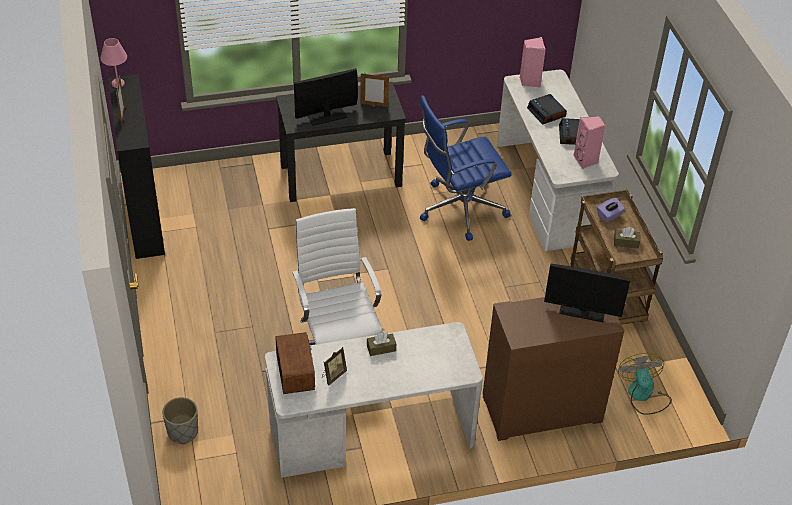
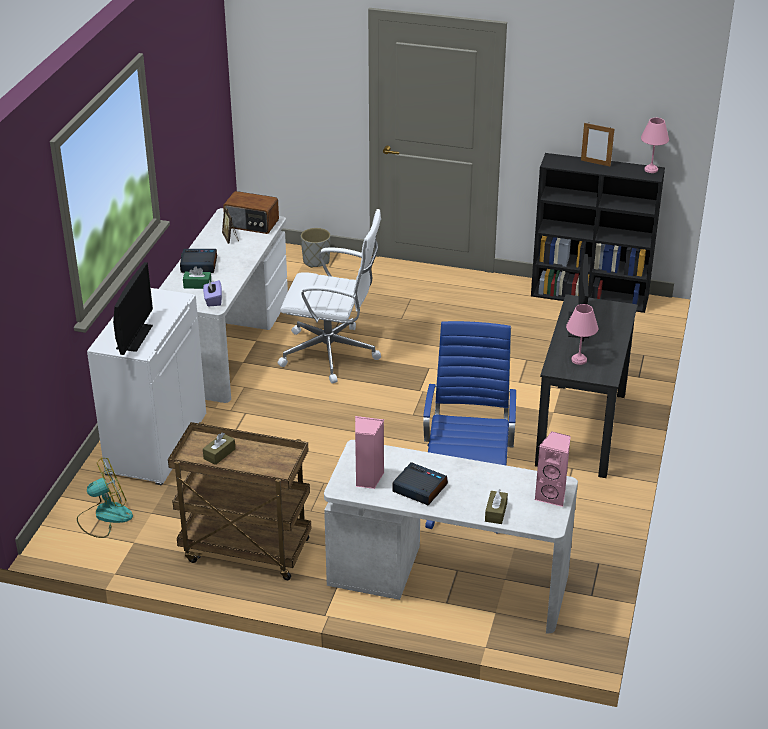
camera: 120 degrees right, 10 degrees down
(374, 105) = (579, 360): picture frame -> pink table lamp
(381, 348) = (234, 266): brown tissue box -> brown tissue box (496, 512)
(430, 360) = (197, 285): none -> green tissue box
(541, 410) = (156, 443): brown cabinet -> white cabinet
(547, 113) = (478, 484): alarm clock -> alarm clock (198, 265)
(582, 310) = (134, 337): monitor -> monitor turned 150 degrees clockwise
(609, 216) = (268, 460): purple tissue box -> purple tissue box (213, 300)
(643, 395) = (104, 516): fan -> fan turned 45 degrees counterclockwise

